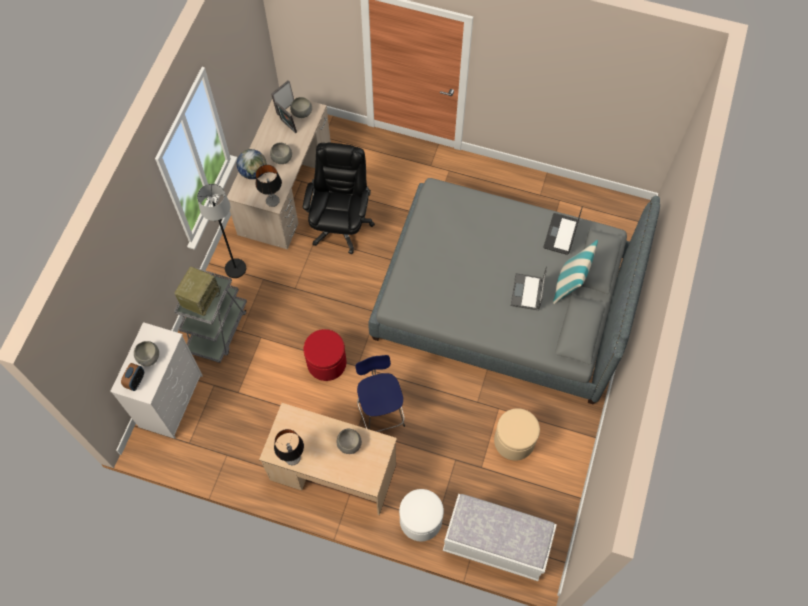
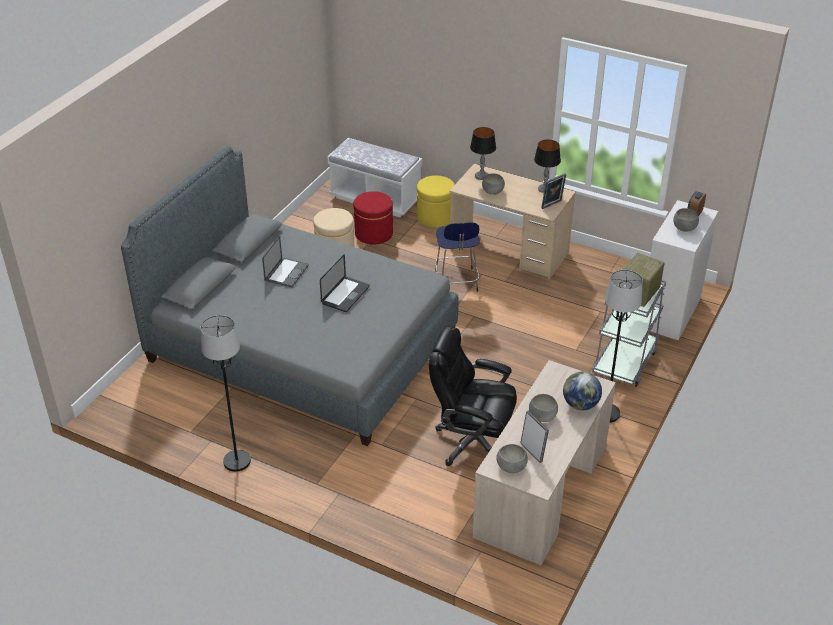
camera: 170 degrees left, 25 degrees down
(272, 201) = (556, 372): table lamp -> table lamp (481, 176)
(284, 107) = (535, 477): picture frame -> picture frame (552, 205)
(326, 363) = (506, 322): red ottoman -> red ottoman (374, 234)
(341, 224) = (472, 441): black office chair -> black office chair turned 90 degrees clockwise
(420, 520) = (435, 217): white ottoman -> yellow ottoman
(513, 180) = (237, 461): none -> black floor lamp
(560, 234) = (226, 313): laptop -> laptop (345, 295)
(570, 283) = (238, 274): pillow -> none

